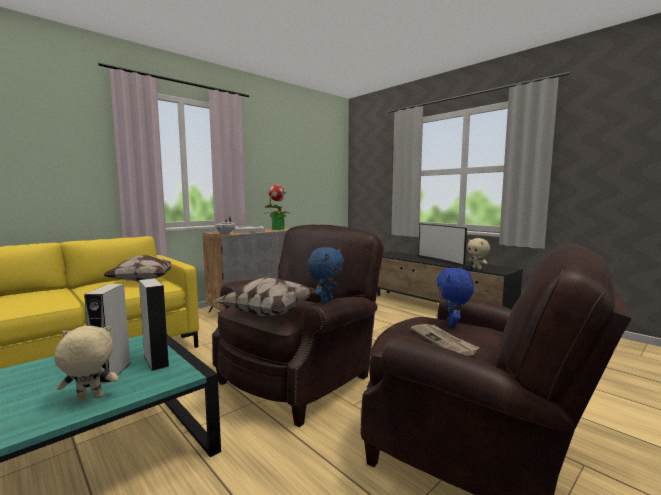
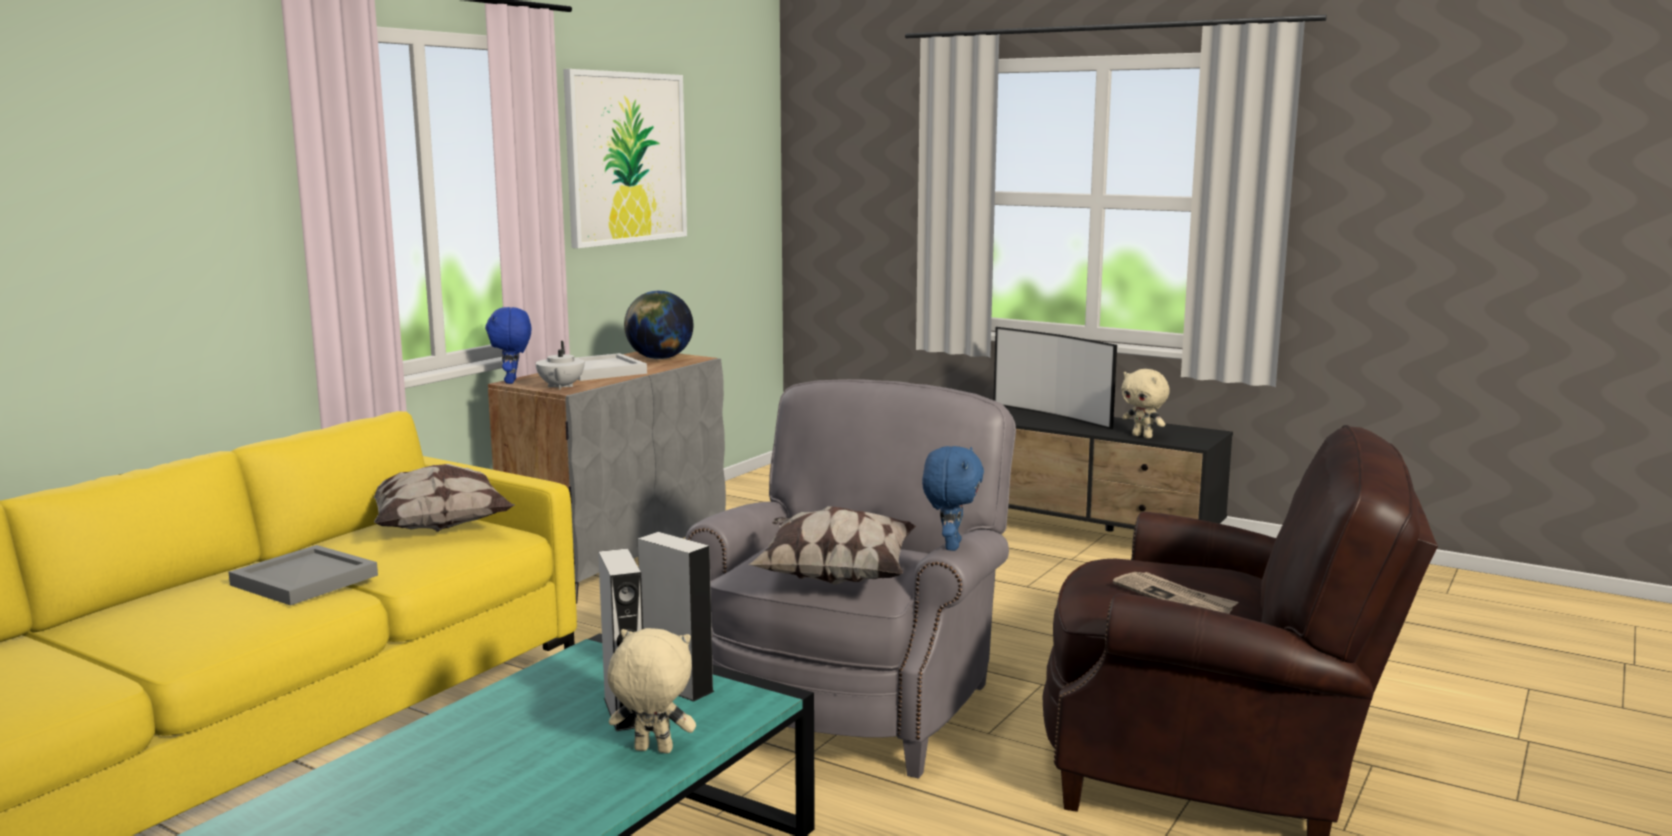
camera: 15 degrees left, 5 degrees up
(60, 295) = (305, 579): none -> grey tray
(89, 399) = (652, 751): beige plush toy -> beige plush toy turned 45 degrees clockwise
(277, 156) = (626, 158): none -> picture
(278, 229) = (659, 358): potted plant -> globe
(300, 377) = (855, 701): brown armchair -> grey armchair
(453, 325) = (1173, 569): blue plush toy -> blue plush toy (512, 381)

